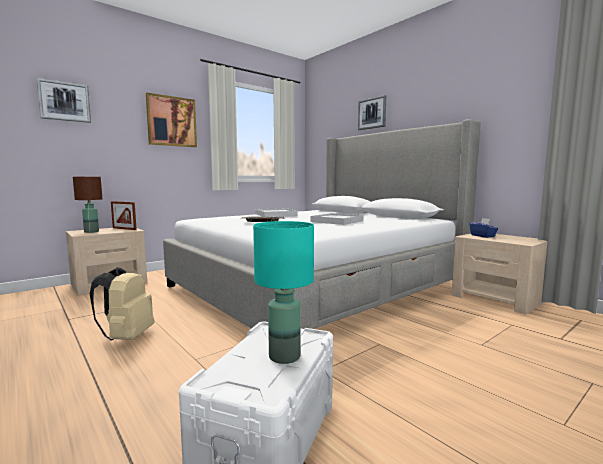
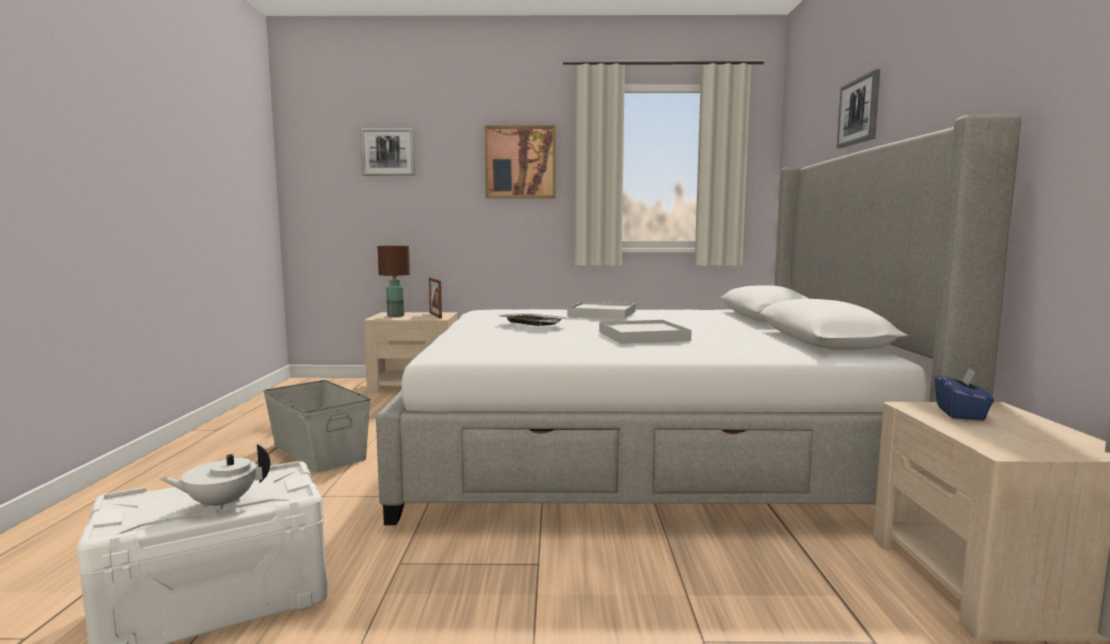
camera: 40 degrees right, 0 degrees up
(127, 337) = (319, 451): beige backpack -> grey storage box
(283, 356) = (221, 504): turquoise table lamp -> white teapot

